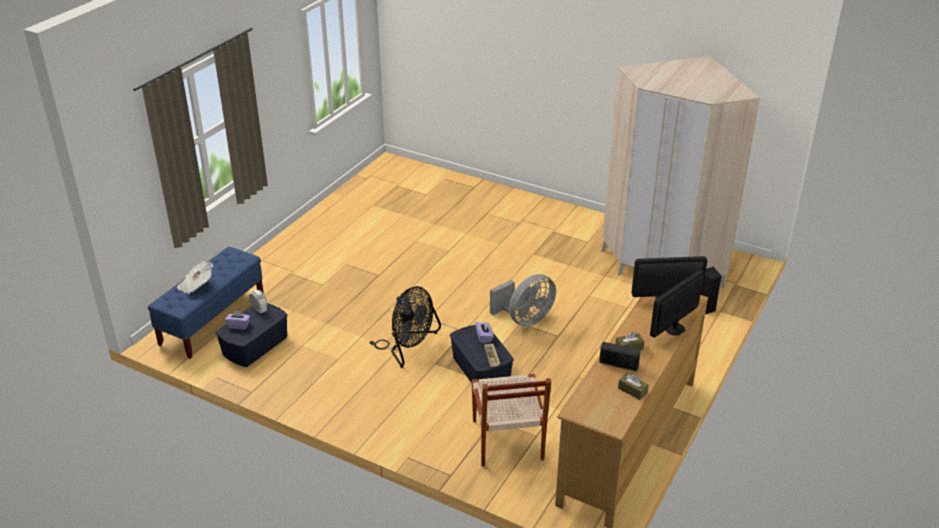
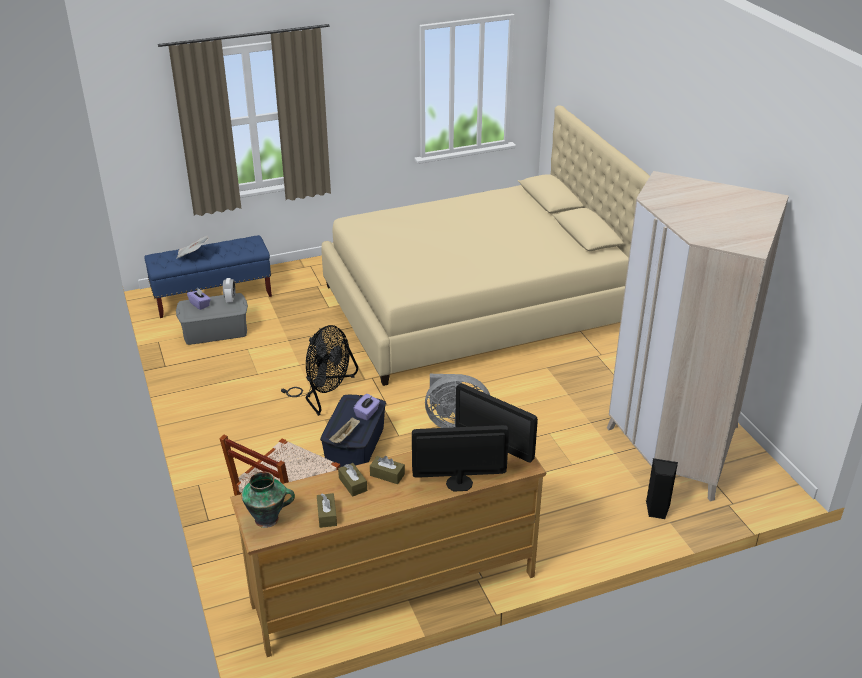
camera: 40 degrees right, 0 degrees up
(254, 345) = (215, 331): blue storage box -> grey storage box
(407, 347) = (322, 393): black fan -> black fan turned 45 degrees counterclockwise
(432, 234) = (477, 306): none -> beige bed
(603, 414) = (268, 519): none -> vase
(618, 364) = (353, 484): radio -> brown tissue box

